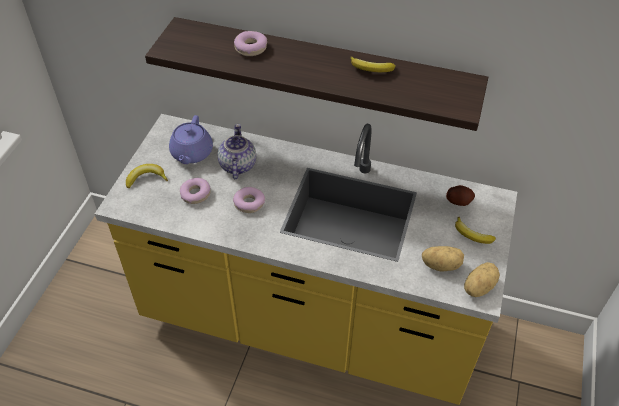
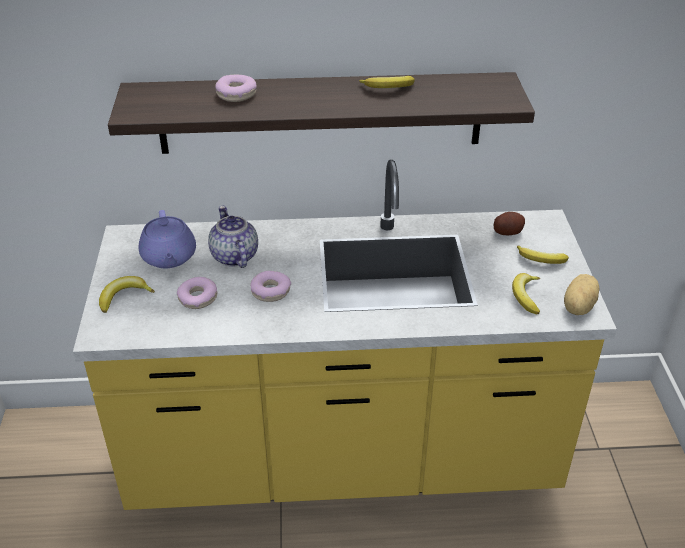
camera: 20 degrees left, 10 degrees down
(441, 264) = (525, 296): potato -> banana

